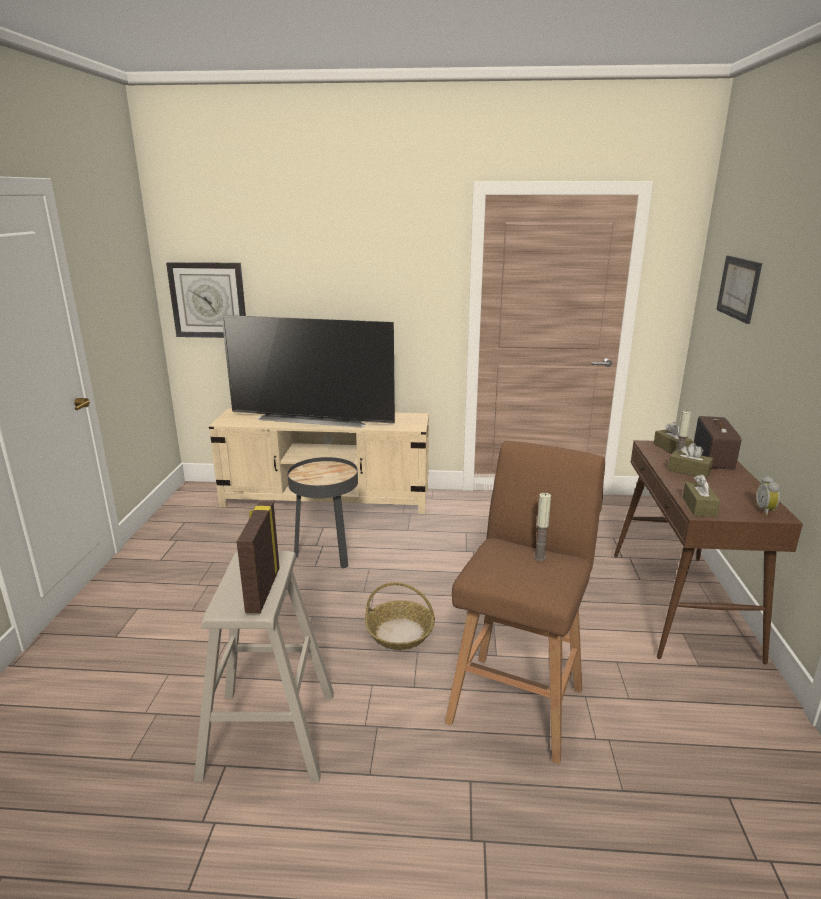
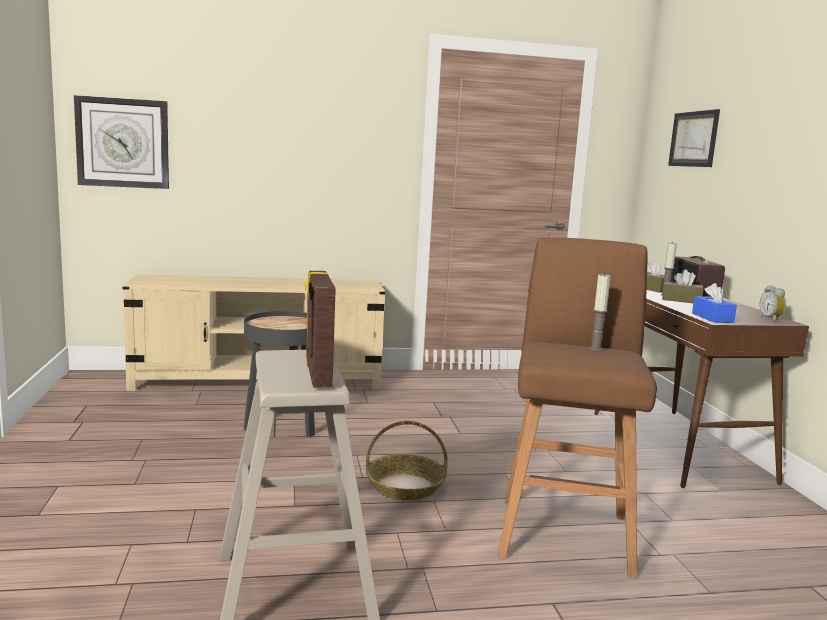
camera: 15 degrees left, 10 degrees down
(314, 419) = (250, 282): television -> none
(699, 507) = (712, 318): brown tissue box -> blue tissue box

